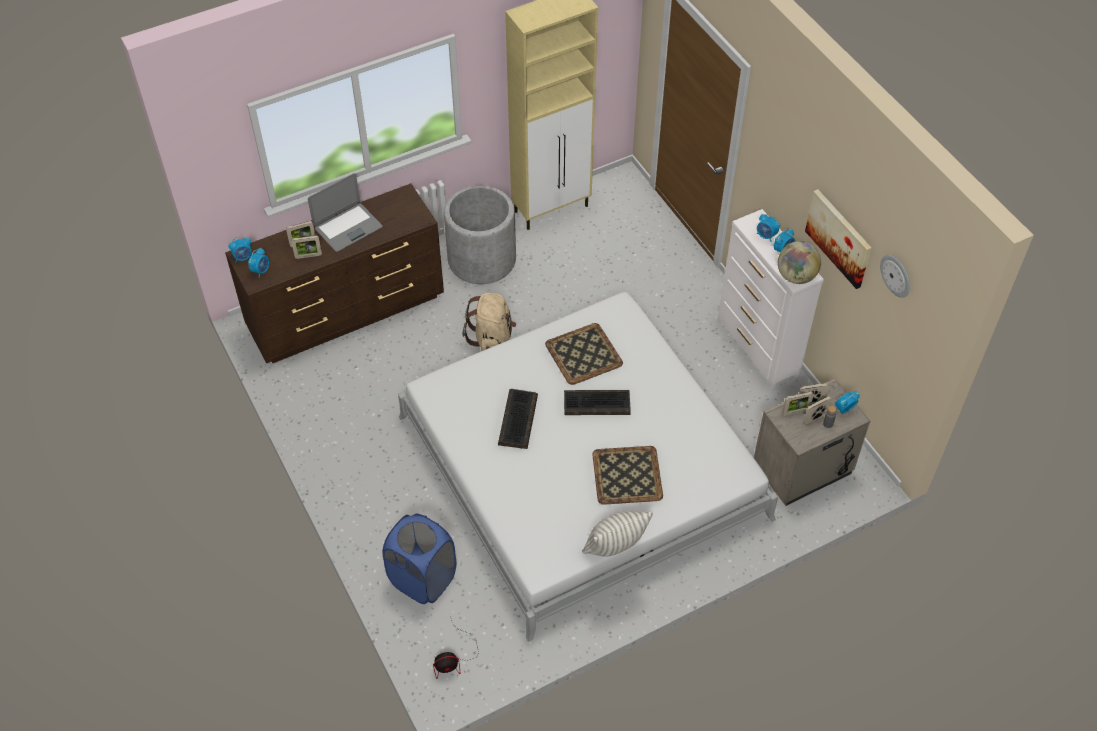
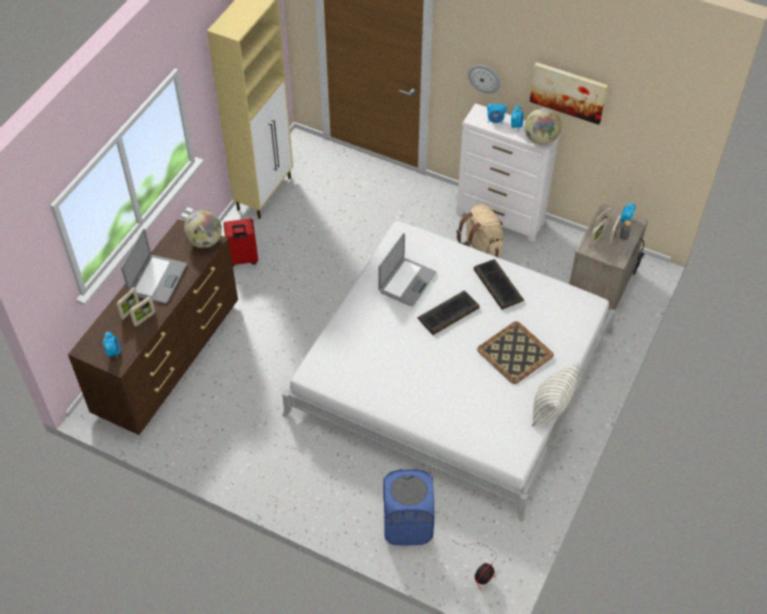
camera: 35 degrees left, 0 degrees up
(243, 257) = (88, 350): alarm clock -> none
(415, 215) = (205, 241): none -> globe
(481, 259) = (243, 260): grey planter -> red suitcase
(492, 340) = (304, 316): beige backpack -> beige backpack (481, 246)
(517, 419) = (401, 358): keyboard -> keyboard (497, 284)
(584, 353) = (407, 282): tray -> laptop
(896, 275) = (640, 96): wall clock -> wall clock (484, 78)

